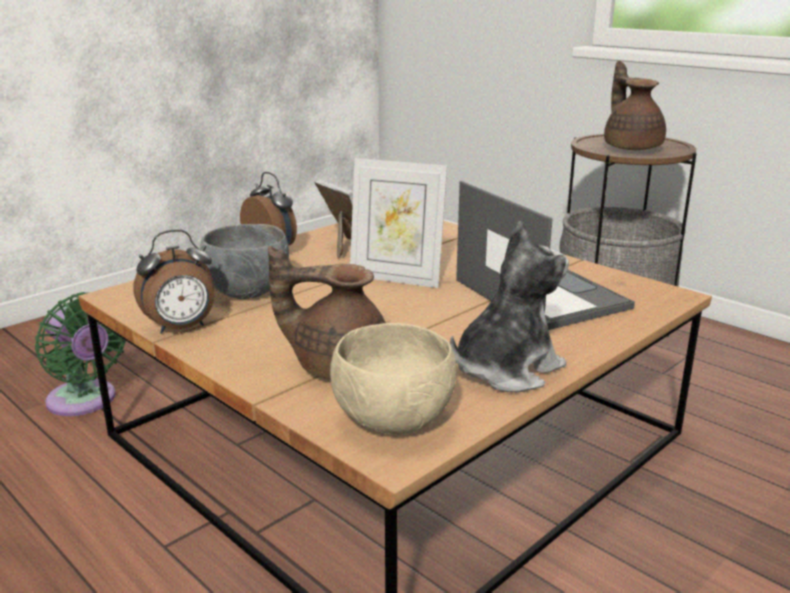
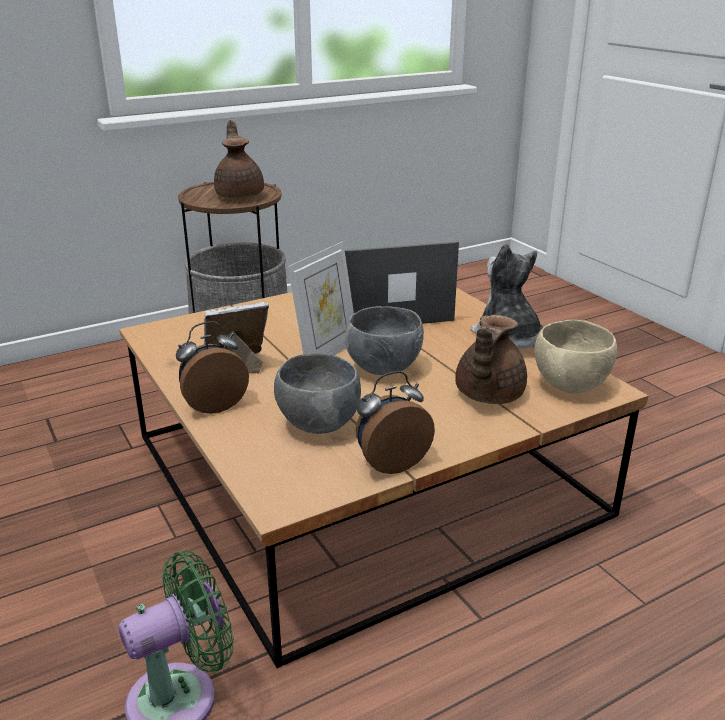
camera: 75 degrees left, 5 degrees up
(181, 328) = (390, 462): alarm clock -> alarm clock turned 105 degrees counterclockwise
(378, 306) = (383, 368): none -> grey bowl
(631, 147) = (240, 194): brown teapot -> brown teapot turned 75 degrees clockwise

